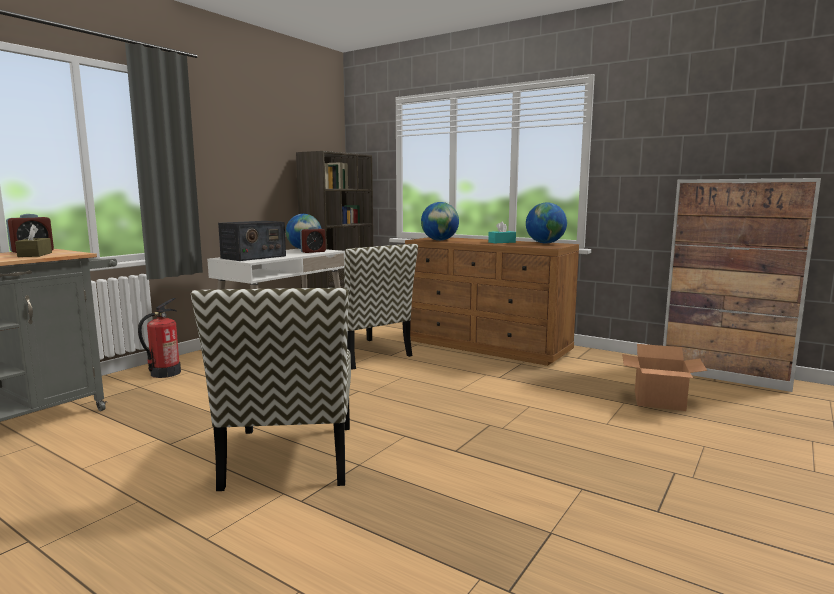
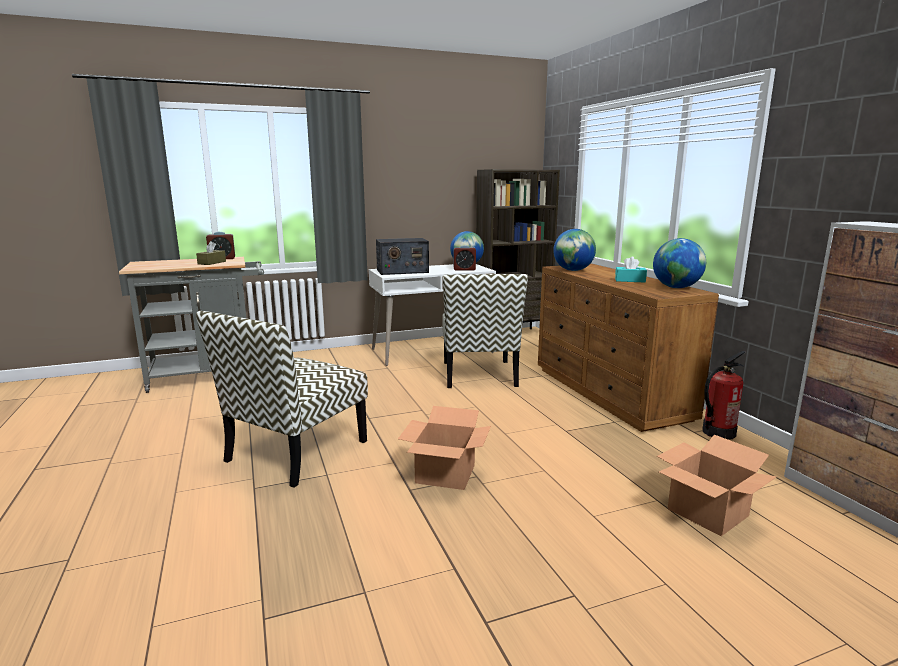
camera: 35 degrees right, 5 degrees up
(165, 373) = (320, 360): fire extinguisher -> fire extinguisher (718, 432)
(464, 430) = (446, 474): none -> cardboard box

